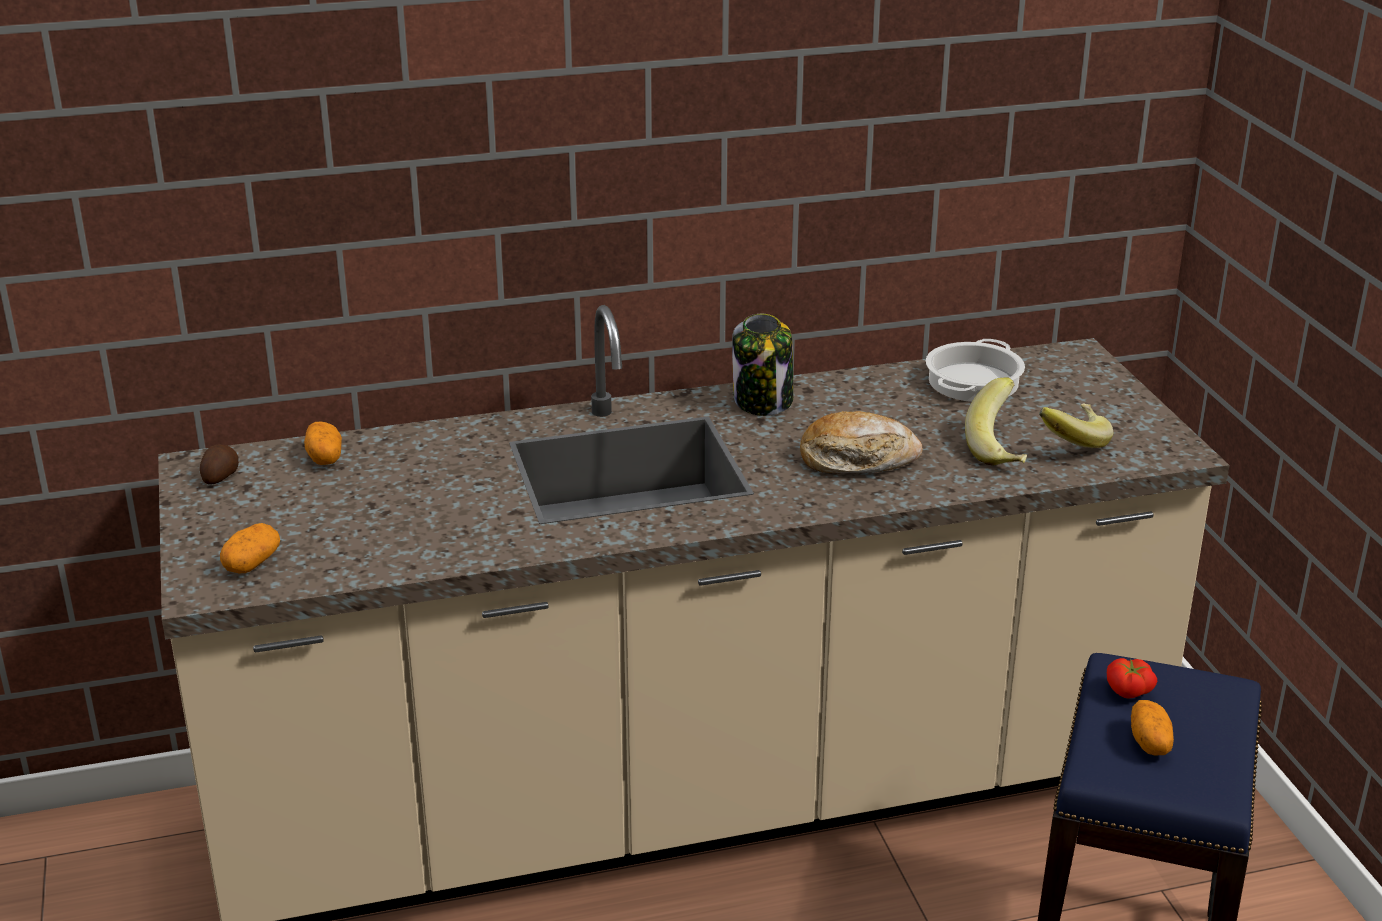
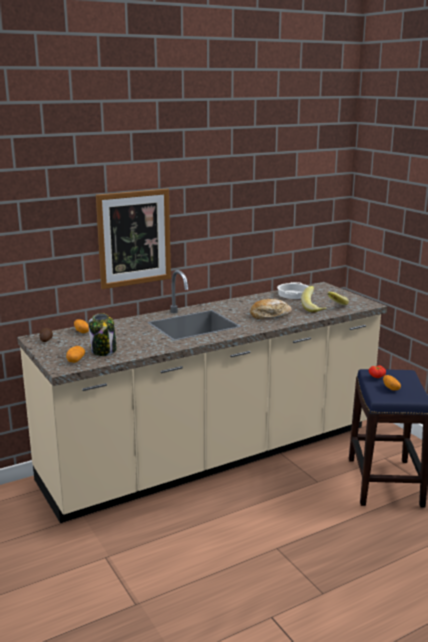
camera: 15 degrees left, 10 degrees down
(490, 206) = (134, 238): none -> picture
(763, 401) = (228, 304): jar -> jar (104, 351)

